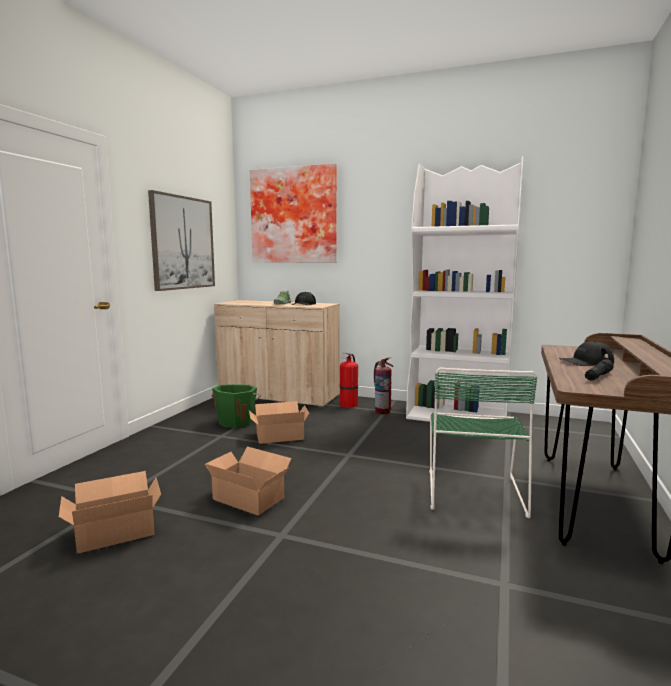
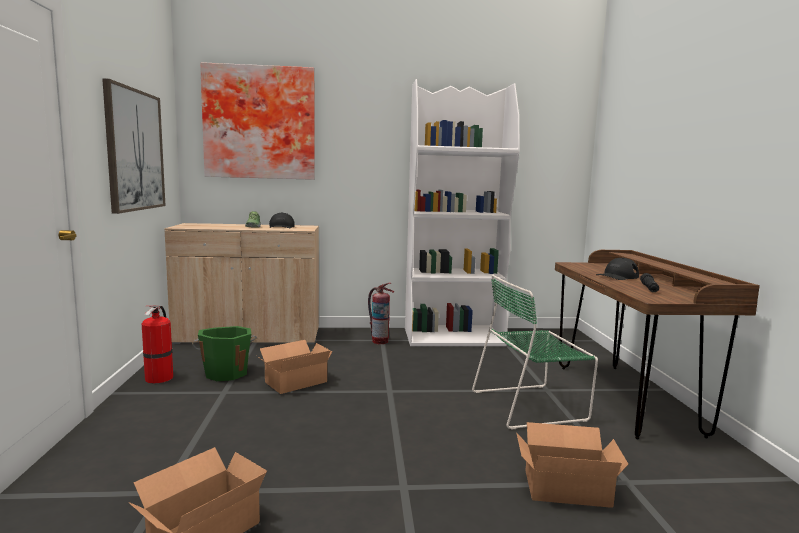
camera: 25 degrees left, 0 degrees up
(249, 497) = (329, 455): cardboard box -> cardboard box (564, 486)
(349, 404) = (338, 337): fire extinguisher -> fire extinguisher (160, 377)
(474, 490) = (531, 405): green chair -> green chair turned 90 degrees clockwise

